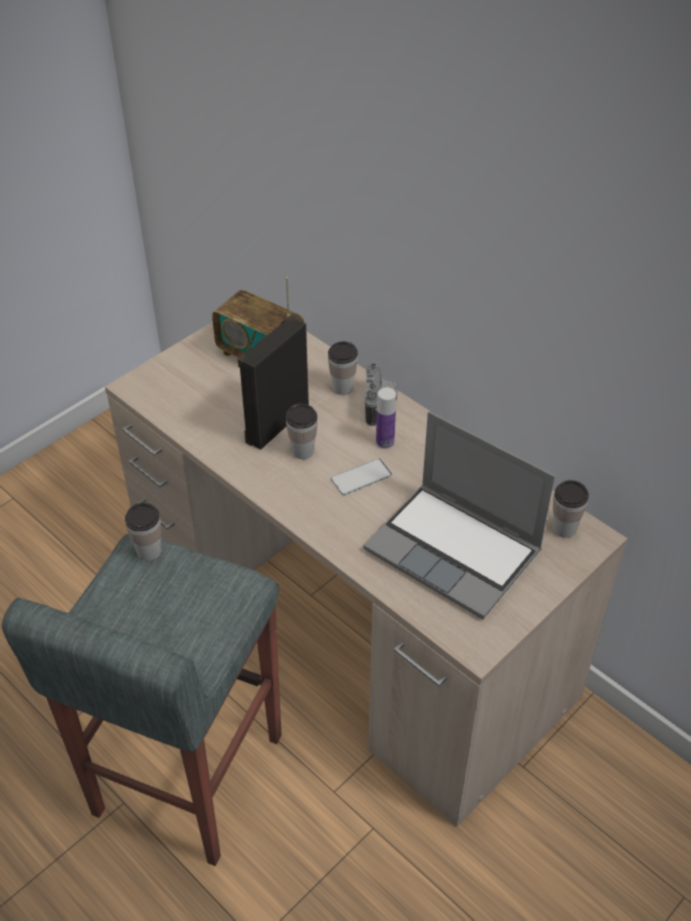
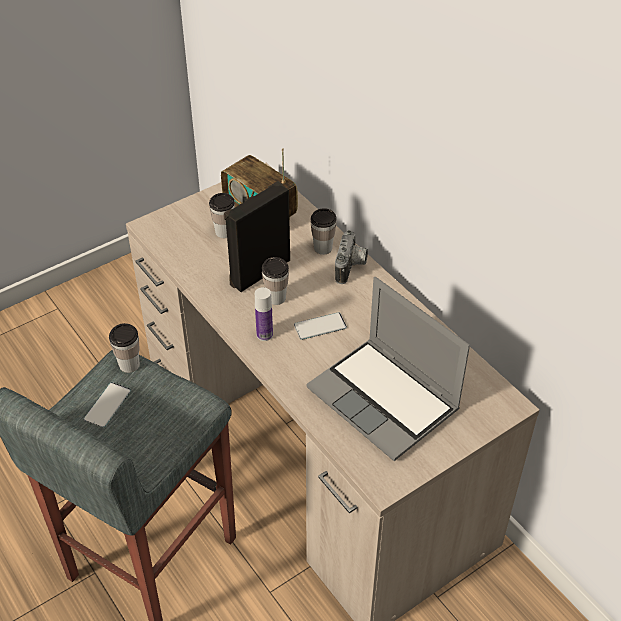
camera: 10 degrees right, 0 degrees up
(134, 602) = (107, 405): none -> phone
(385, 442) = (347, 299): bottle -> bottle (264, 335)
(564, 528) = (485, 393): cup -> cup (224, 232)

